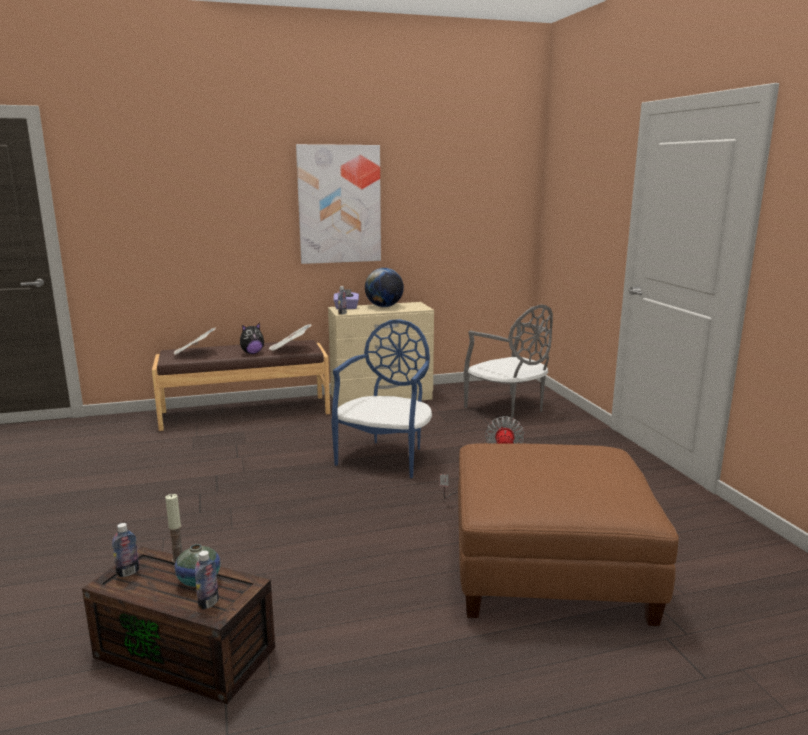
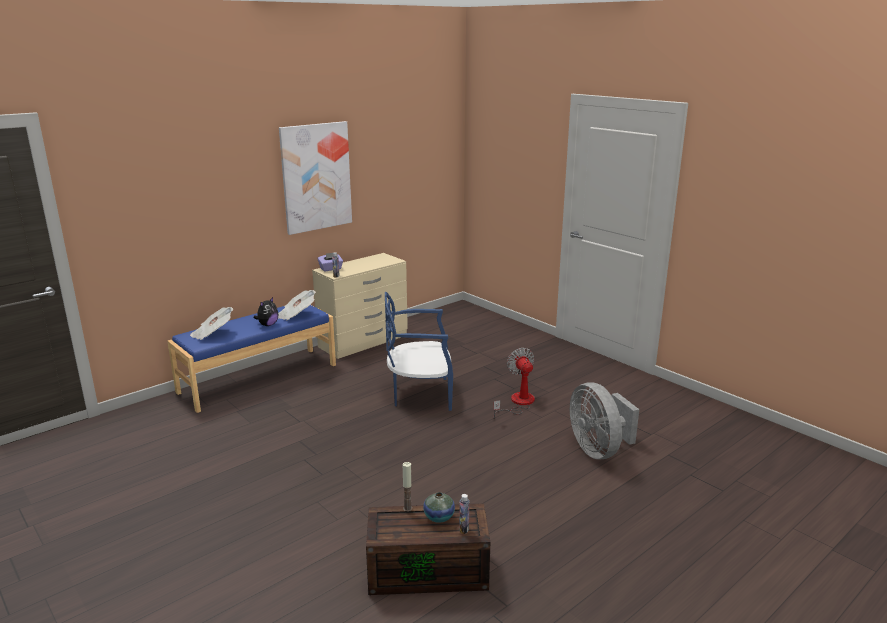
camera: 25 degrees left, 5 degrees up
(128, 572) = (384, 526): bottle -> none
(245, 412) = (258, 378): brown bench -> blue bench
(384, 306) = (361, 263): globe -> none
(386, 457) = (420, 395): blue chair -> blue chair turned 90 degrees counterclockwise
(508, 408) = (471, 333): grey chair -> none
(549, 567) = (598, 450): brown ottoman -> grey fan

